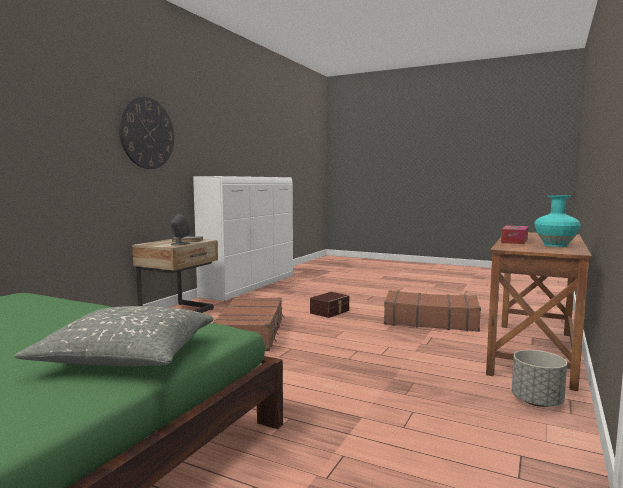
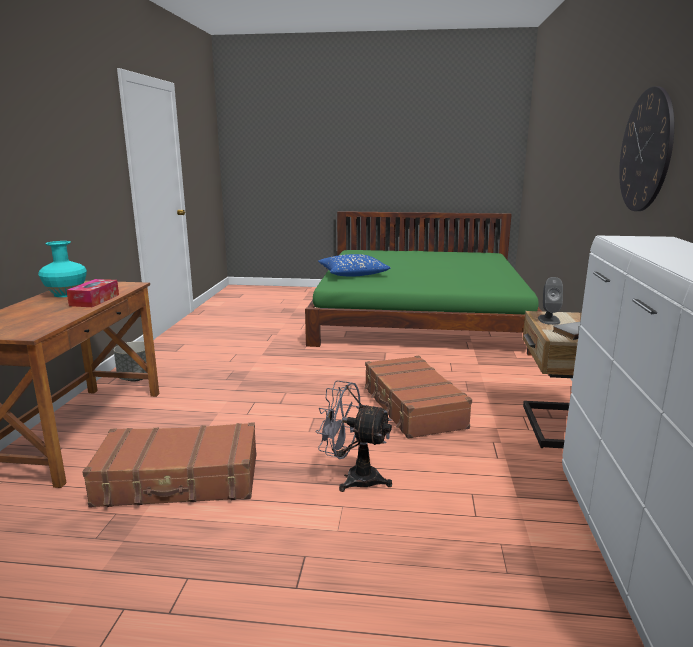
camera: 160 degrees right, 10 degrees up
(126, 358) = (353, 274): grey pillow -> blue pillow
(330, 312) = (353, 478): brown storage box -> grey fan

